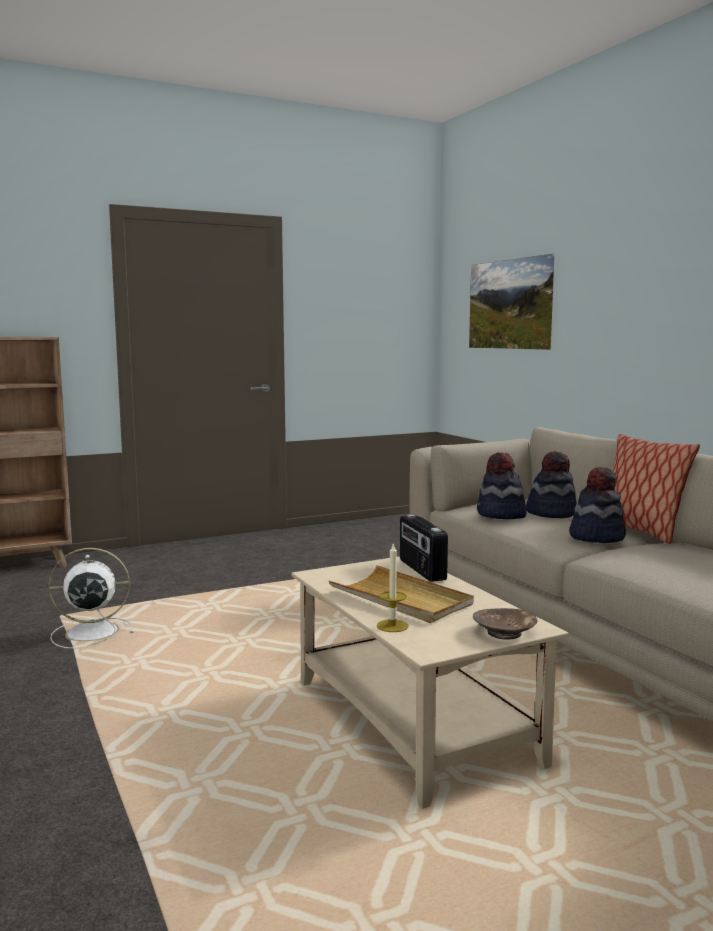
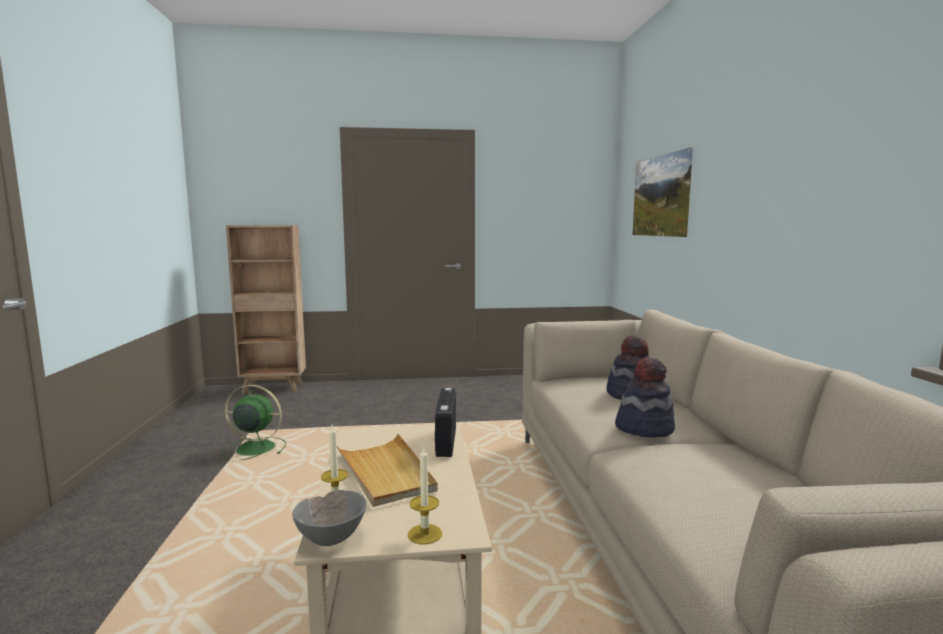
camera: 20 degrees right, 0 degrees up
(89, 632) = (253, 448): white fan -> green fan
(429, 647) = (332, 538): none -> grey bowl
(501, 515) = (577, 392): hat -> none
(504, 633) = (424, 534): brown bowl -> candle
(639, 531) = (702, 427): pillow -> none

